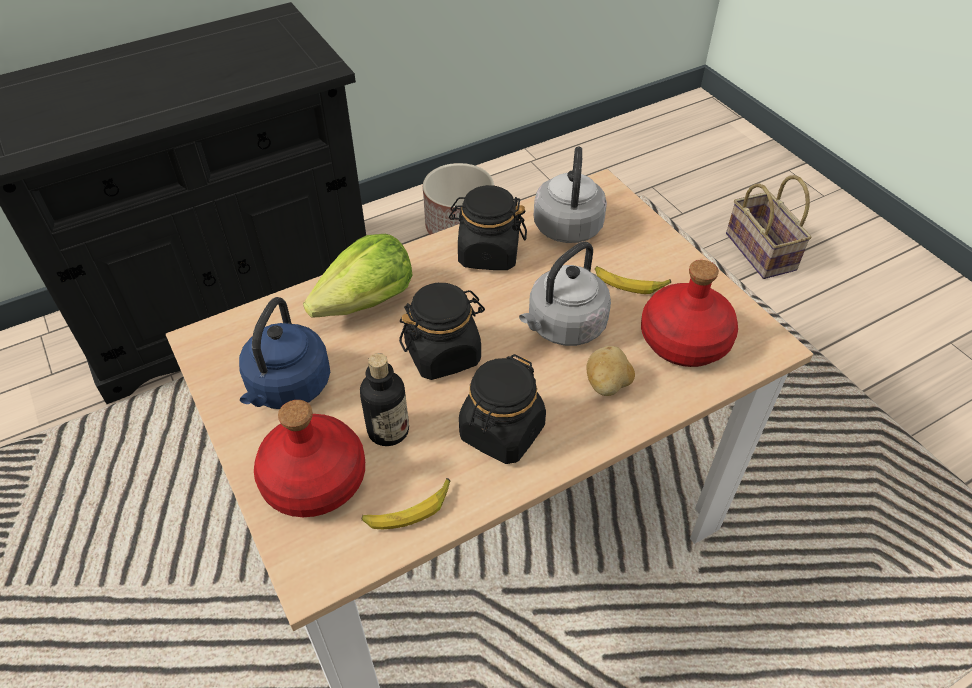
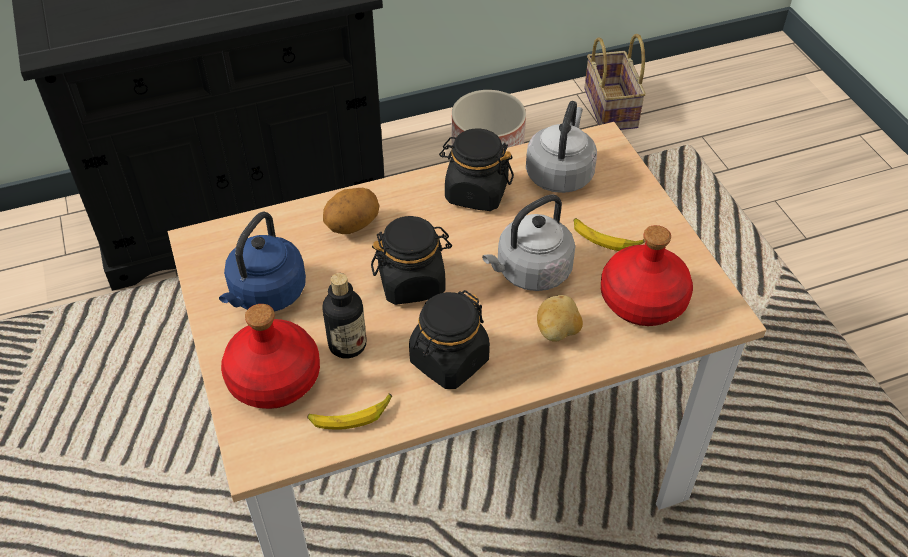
camera: 10 degrees right, 0 degrees up
(367, 302) = (352, 225): lettuce -> potato
(763, 252) = (806, 222): basket -> basket (612, 109)

